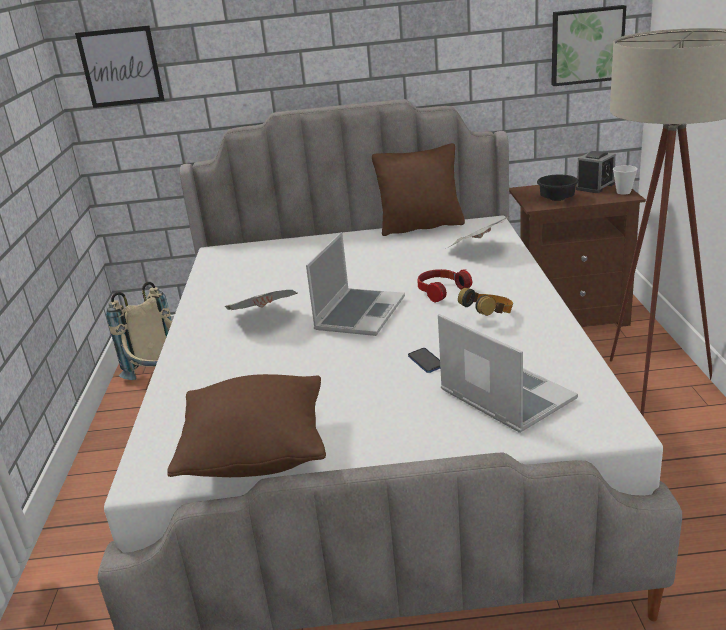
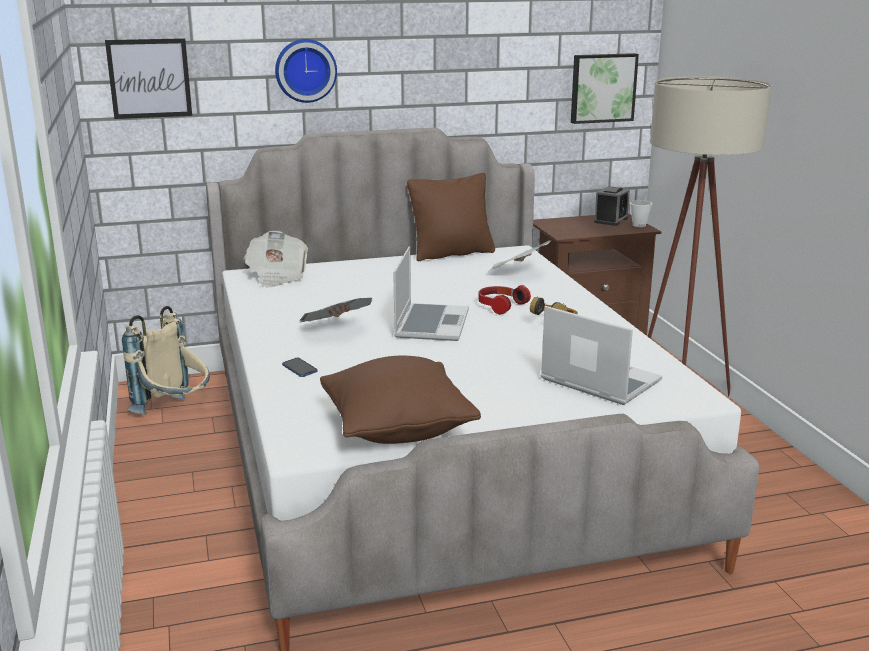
camera: 15 degrees left, 5 degrees down
(243, 254) = (277, 276): none -> newspaper
(268, 48) = (305, 70): none -> wall clock
(426, 361) = (515, 359): phone -> phone (299, 368)
(557, 199) = (580, 230): black bowl -> none

